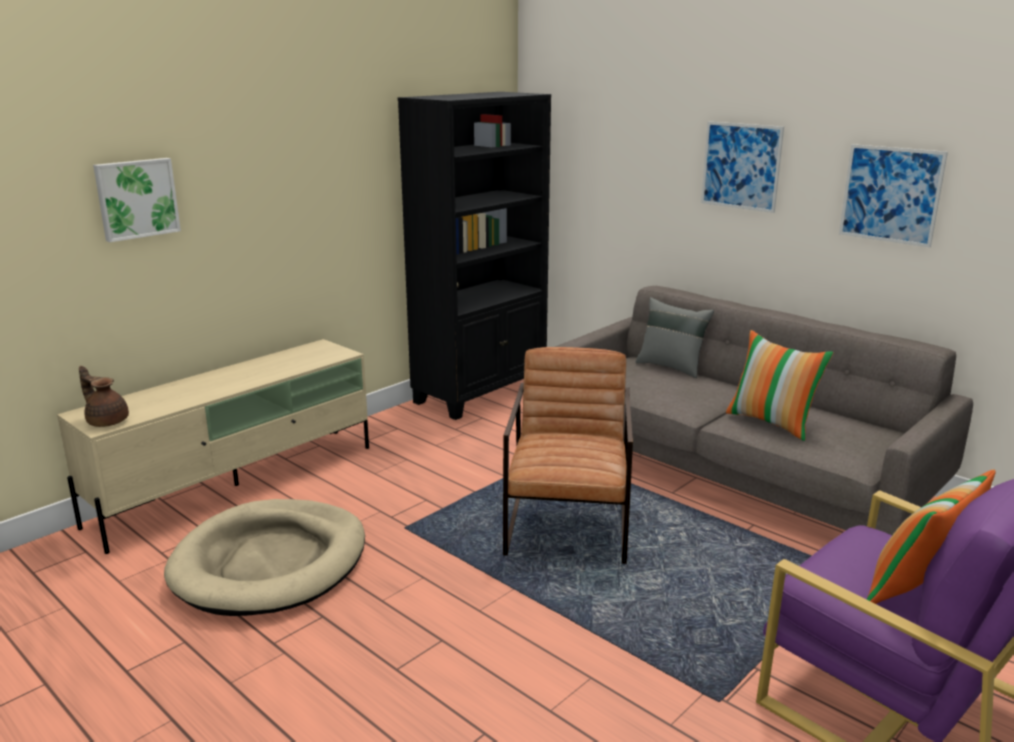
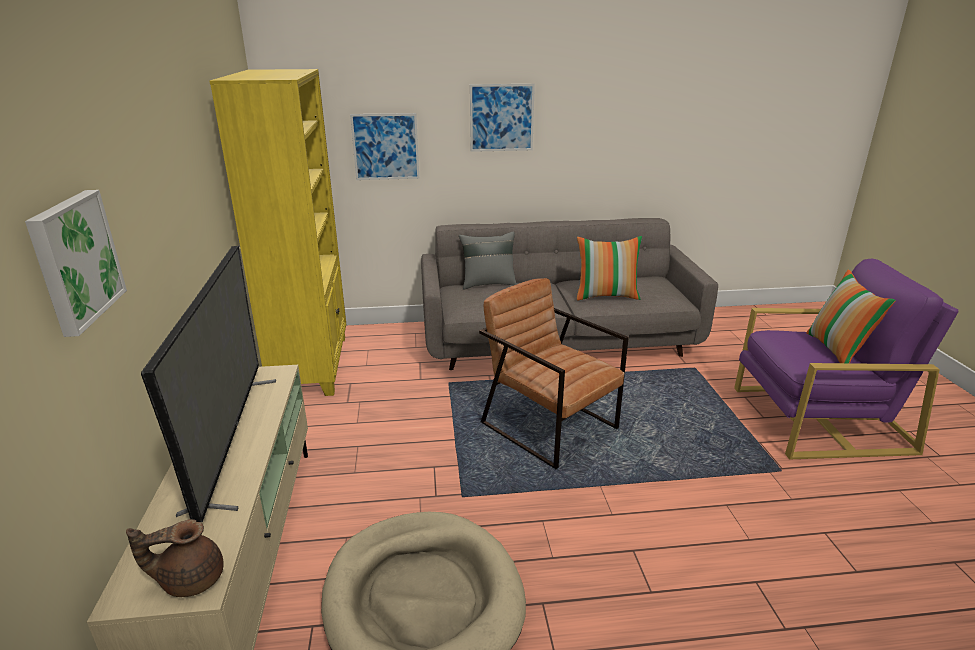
camera: 50 degrees left, 5 degrees up
(246, 375) = (232, 439): none -> television
(481, 393) = (312, 365): black bookcase -> yellow bookcase
(891, 194) = (613, 125): picture -> picture (385, 147)

